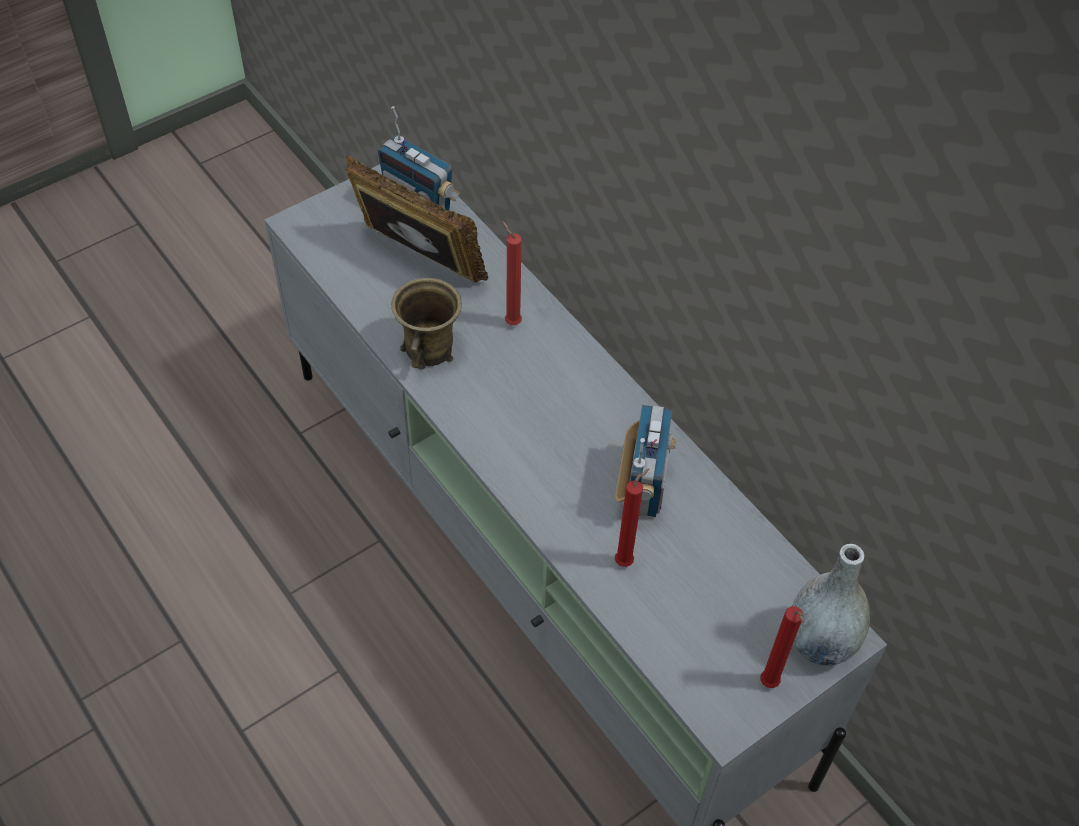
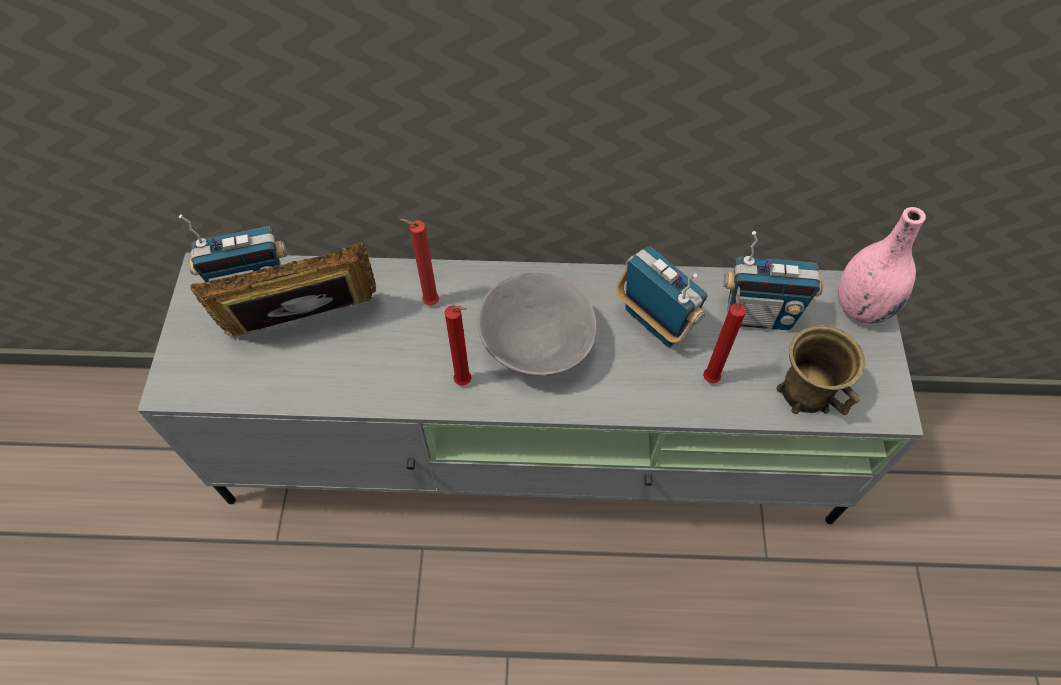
camera: 50 degrees left, 5 degrees up
(430, 348) = (401, 375): brown mug -> brown mug (806, 391)
(538, 420) = (537, 347): none -> grey bowl
(727, 562) = (758, 315): none -> radio
(769, 685) = (876, 360): red candle -> red candle (465, 382)
(819, 642) = (861, 307): grey vase -> pink vase

